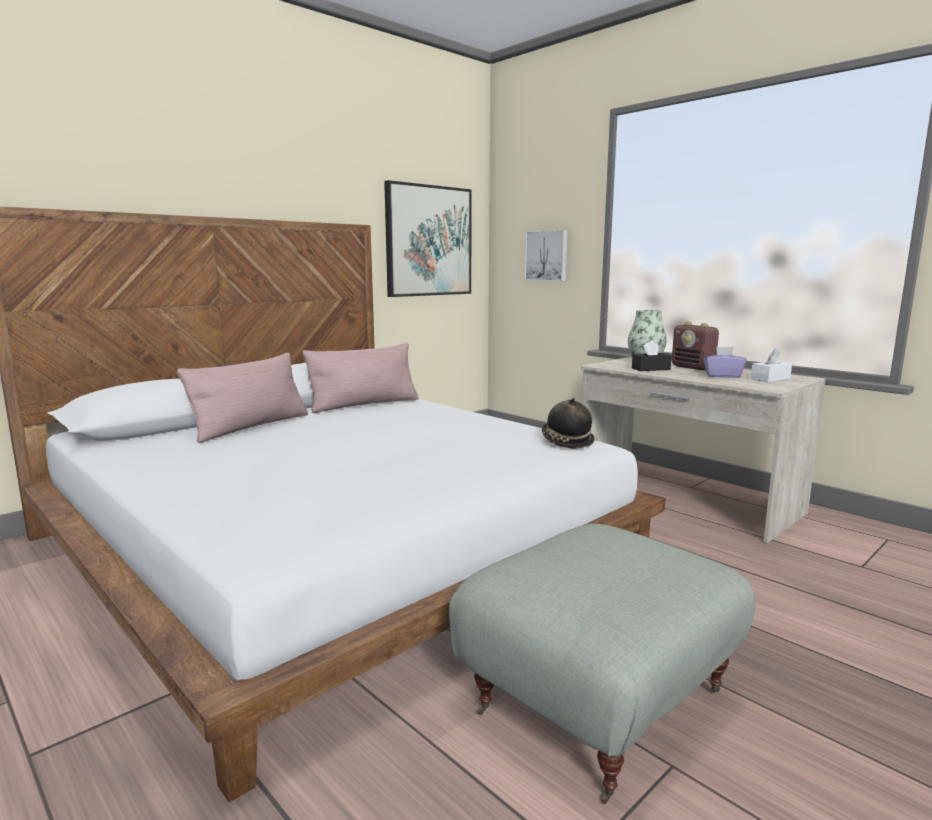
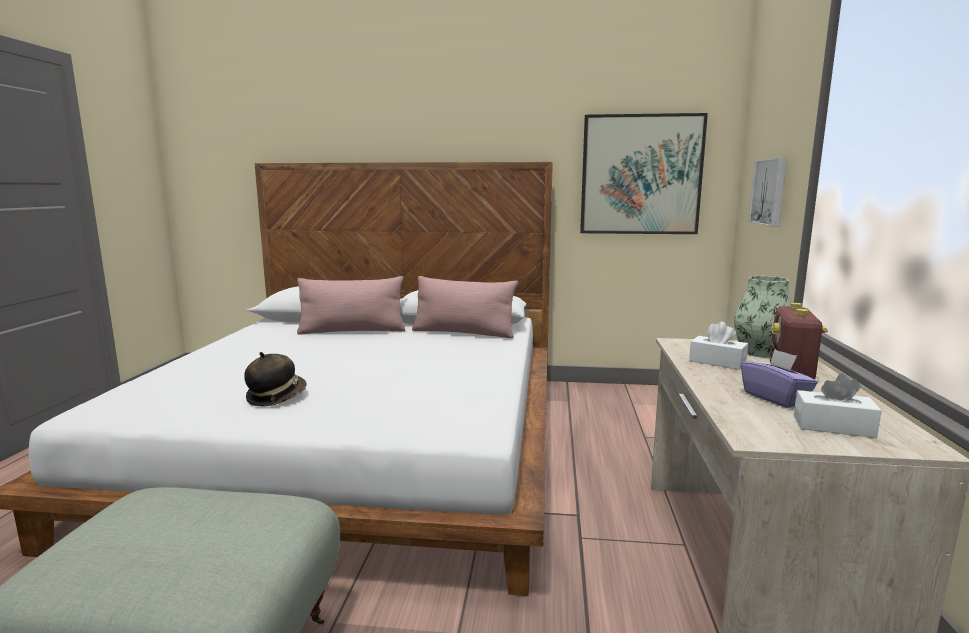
camera: 50 degrees right, 0 degrees up
(566, 442) = (466, 416): hat -> hat (276, 397)
(651, 369) = (717, 362): black tissue box -> white tissue box

